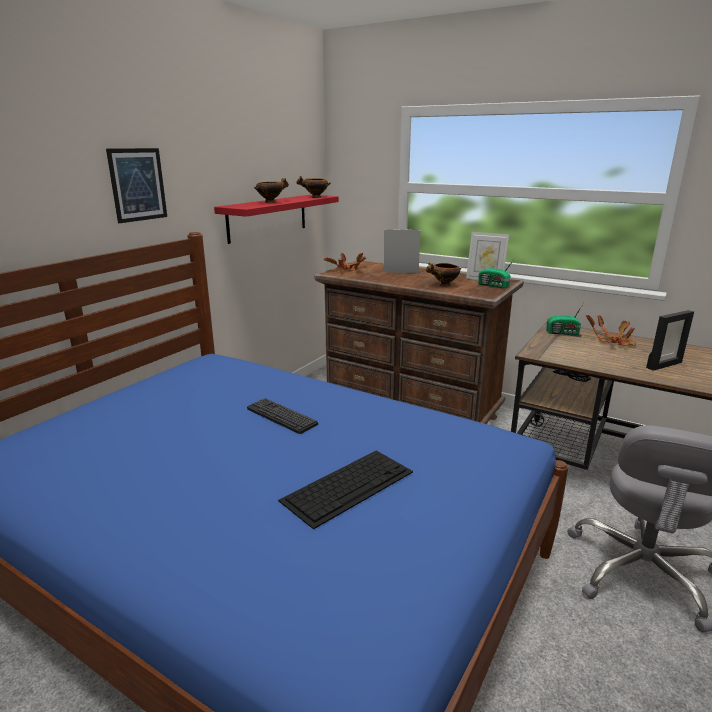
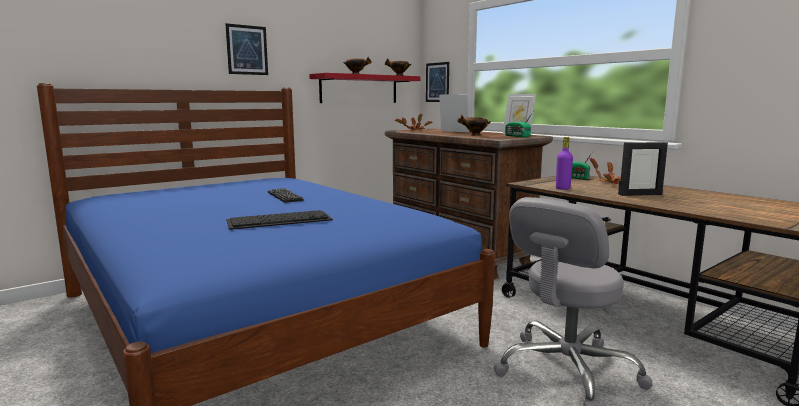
camera: 20 degrees right, 10 degrees down
(353, 200) = (437, 82): none -> picture
(583, 361) = (562, 188): none -> purple bottle

